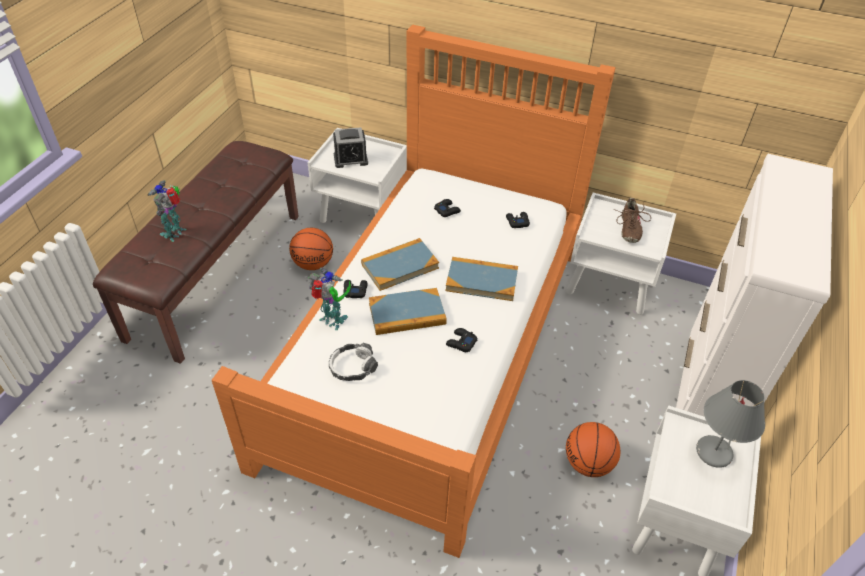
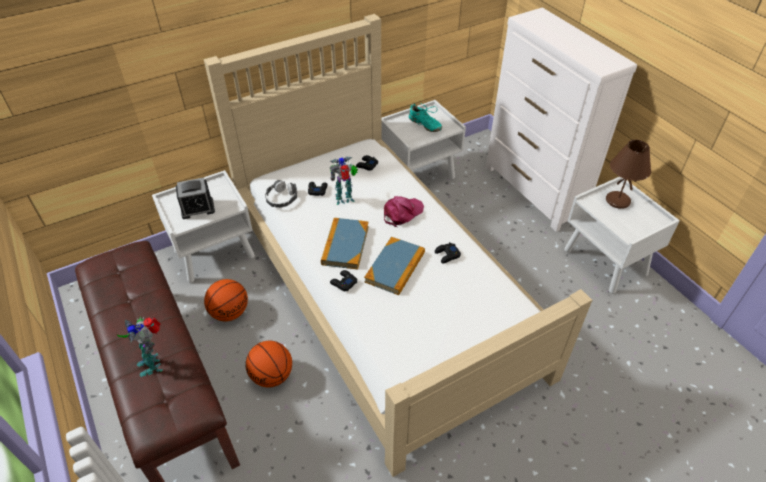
camera: 50 degrees left, 0 degrees up
(333, 321) = (362, 312): toy robot -> toy robot (345, 199)
(350, 159) = (197, 208): alarm clock -> alarm clock turned 45 degrees clockwise
(352, 367) = (417, 324): headphones -> headphones (281, 198)
(431, 347) = (382, 292): orange bed -> beige bed
(481, 281) = (402, 213): book -> pink cap
(588, 464) = (539, 273): basketball -> basketball (272, 376)
(629, 228) = (424, 125): brown shoe -> turquoise shoe
(713, 452) = (617, 201): grey table lamp -> brown table lamp

